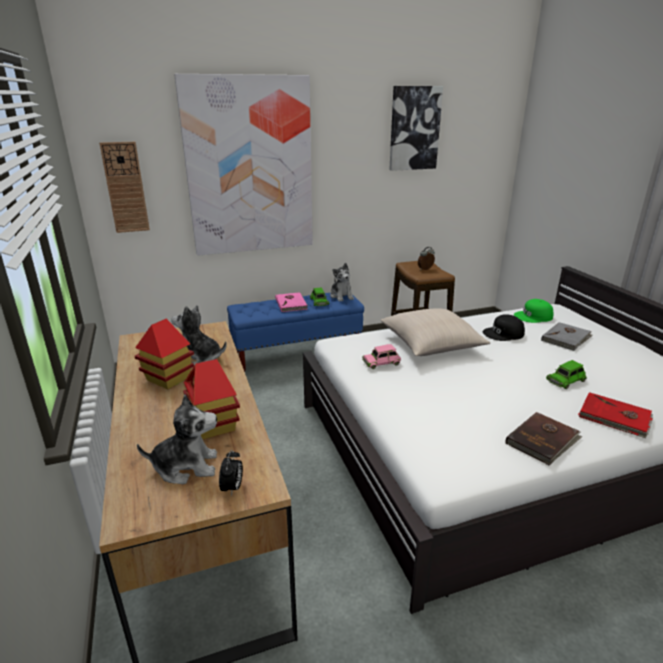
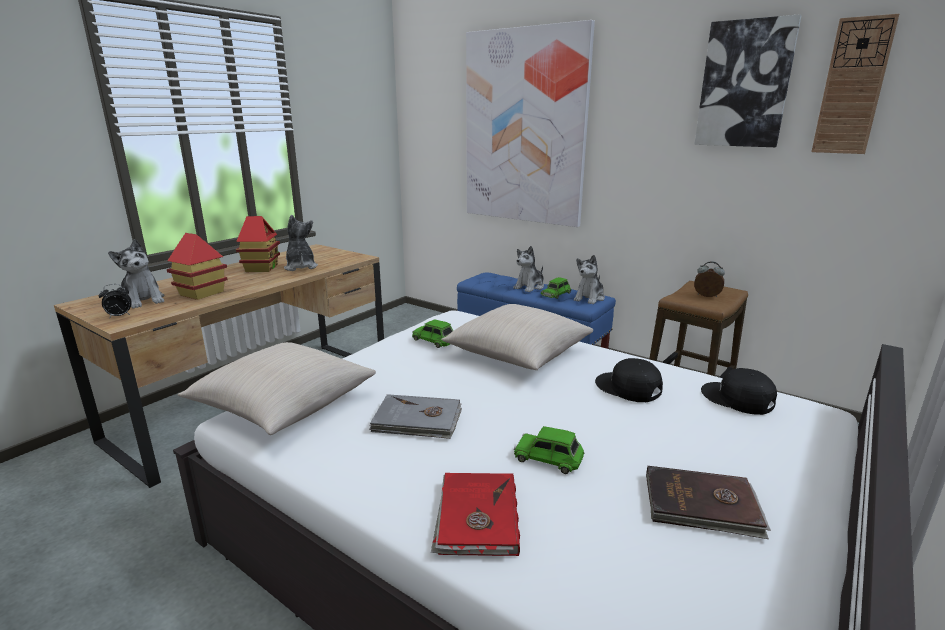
camera: 55 degrees right, 5 degrees down
(125, 188) = (426, 139): wall clock -> wall clock (852, 87)
(291, 303) = (529, 287): pink book -> plush toy
(381, 362) = (435, 340): pink toy car -> green toy car
(437, 451) = (284, 405): none -> beige pillow
(533, 316) = (737, 399): green cap -> black cap
(543, 440) = (355, 463): brown book -> brown book (702, 505)
(566, 338) = (705, 438): grey book -> grey book (417, 420)

